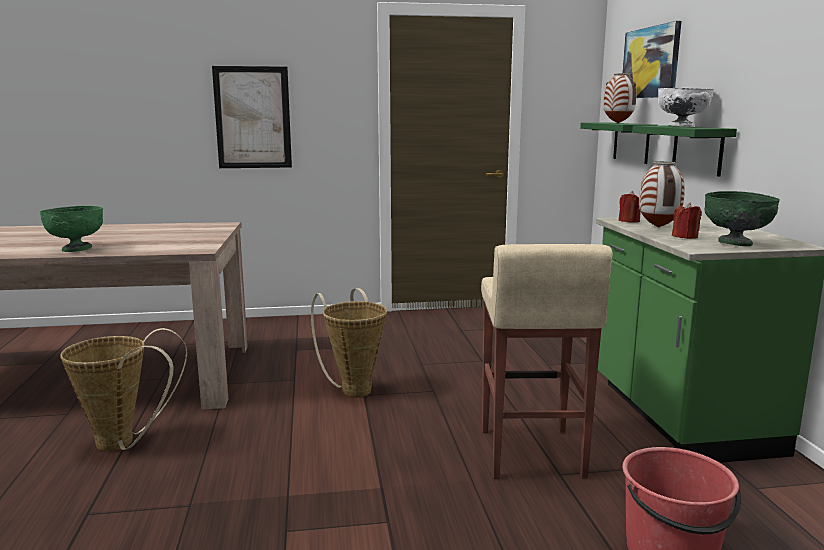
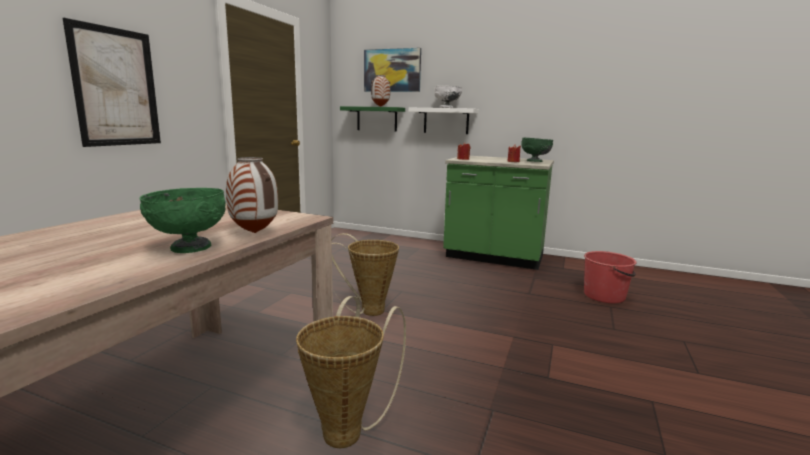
camera: 60 degrees left, 0 degrees up
(529, 453) = (503, 292): beige stool -> none
(659, 227) = (486, 160): vase -> vase (255, 233)
(697, 149) = (446, 121): green shelf -> white shelf

